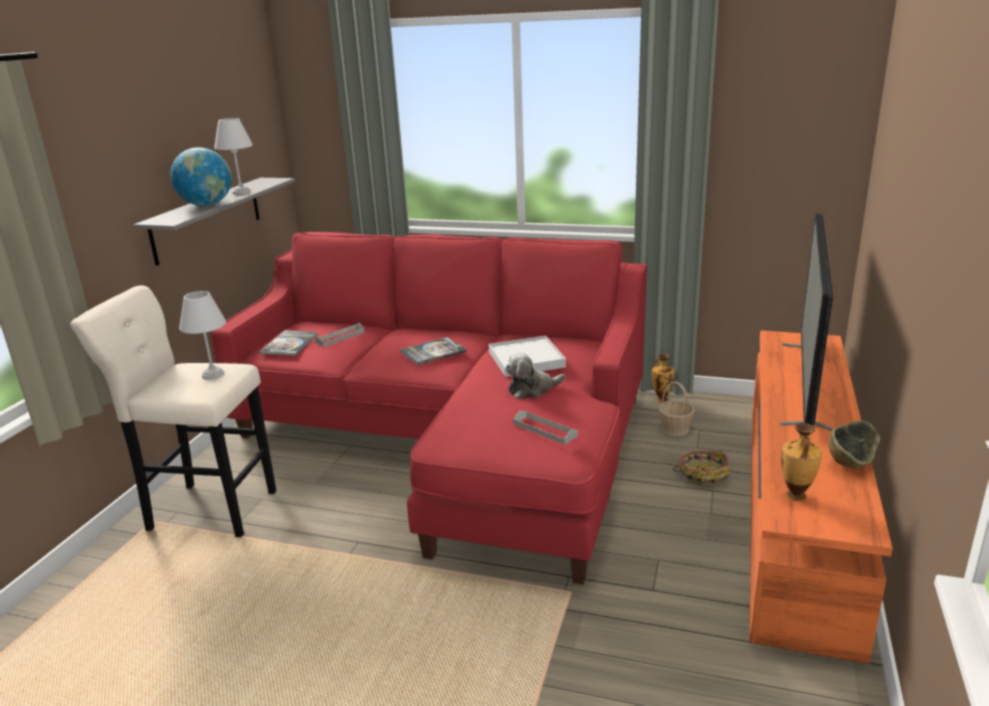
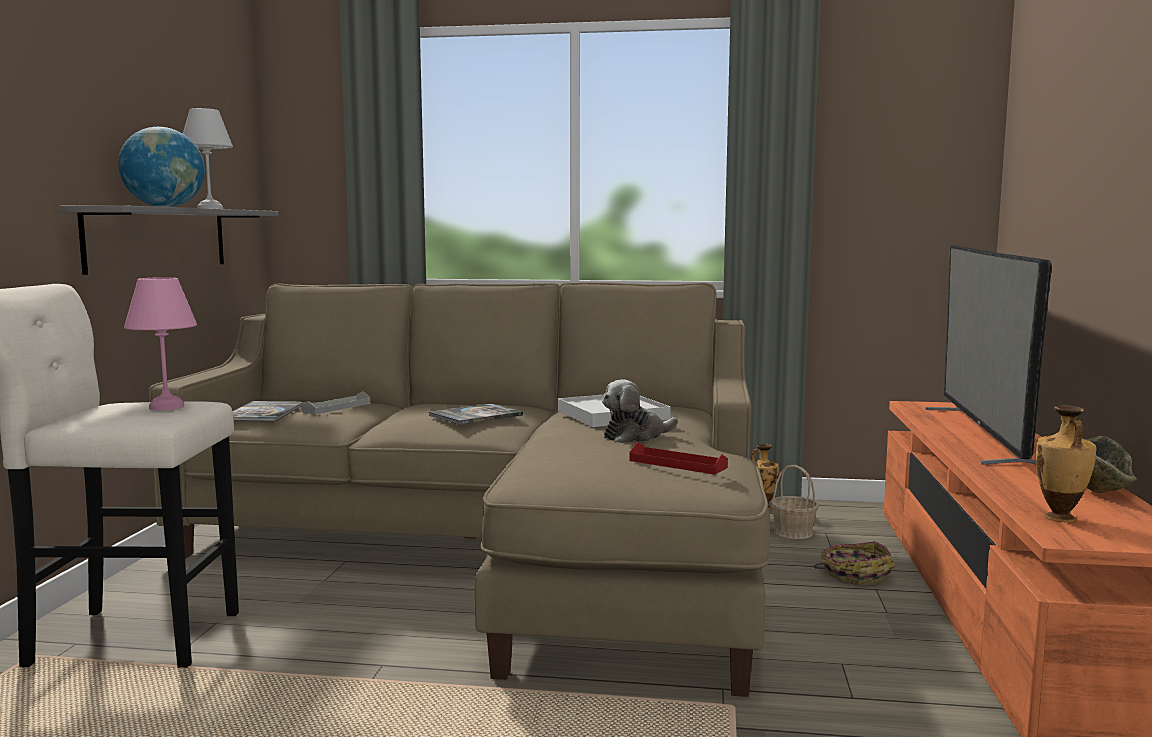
camera: 10 degrees left, 15 degrees down
(214, 375) = (168, 407): white table lamp -> pink table lamp
(455, 438) = (498, 550): red sofa -> beige sofa
(544, 430) = (677, 464): grey tray -> red tray

